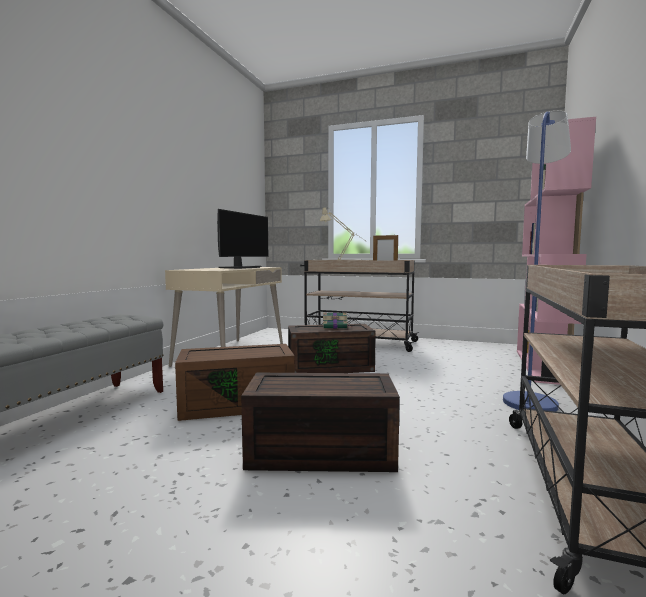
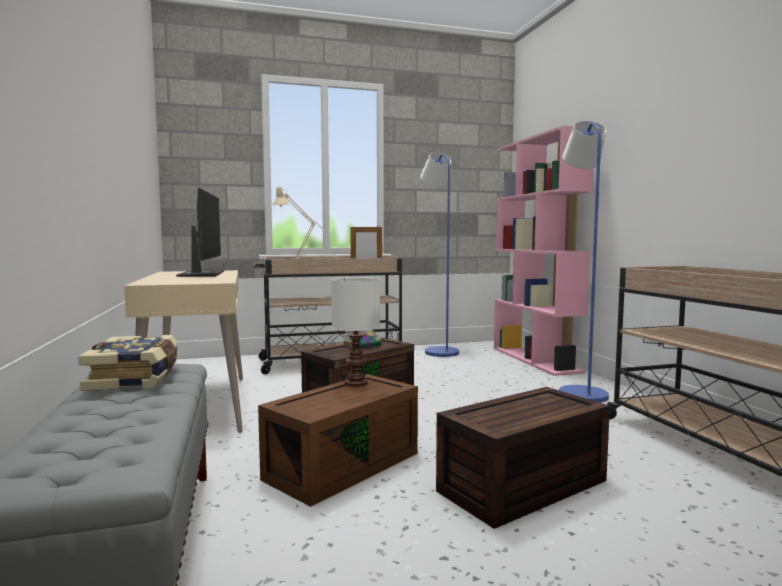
camera: 35 degrees left, 0 degrees up
(106, 319) = (136, 378): none -> book
(263, 347) = (357, 383): none -> white table lamp
(458, 346) = (438, 351): none -> blue floor lamp

